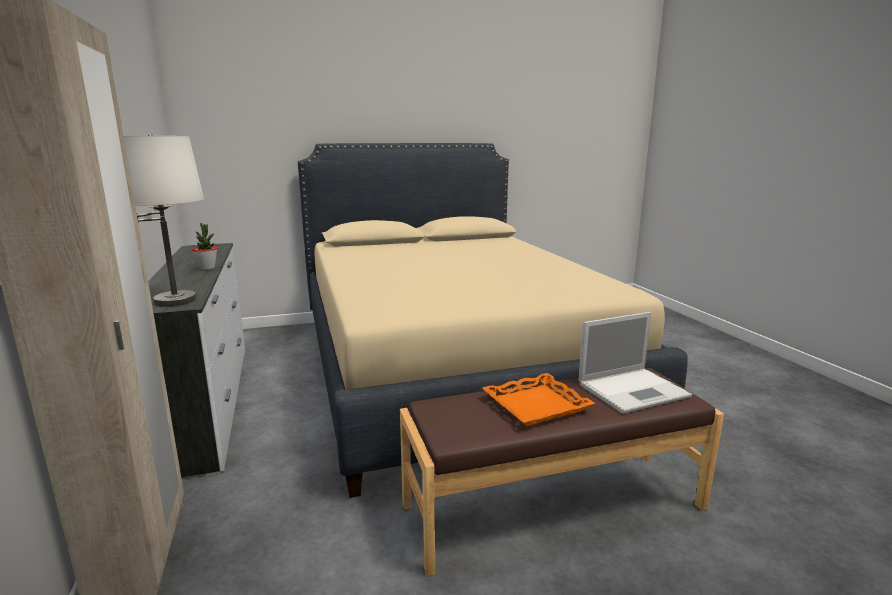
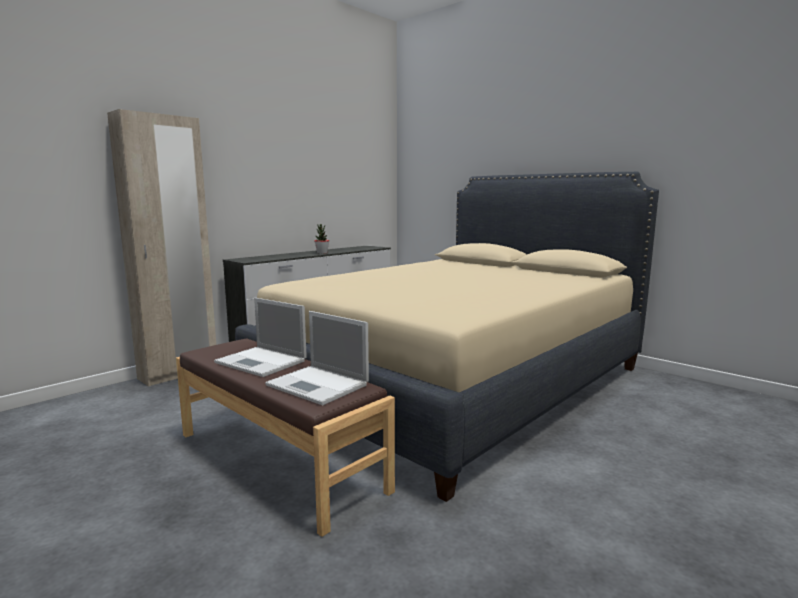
camera: 60 degrees right, 5 degrees down
(175, 300) = (253, 259): white table lamp -> none
(536, 405) = (262, 362): orange tray -> laptop

